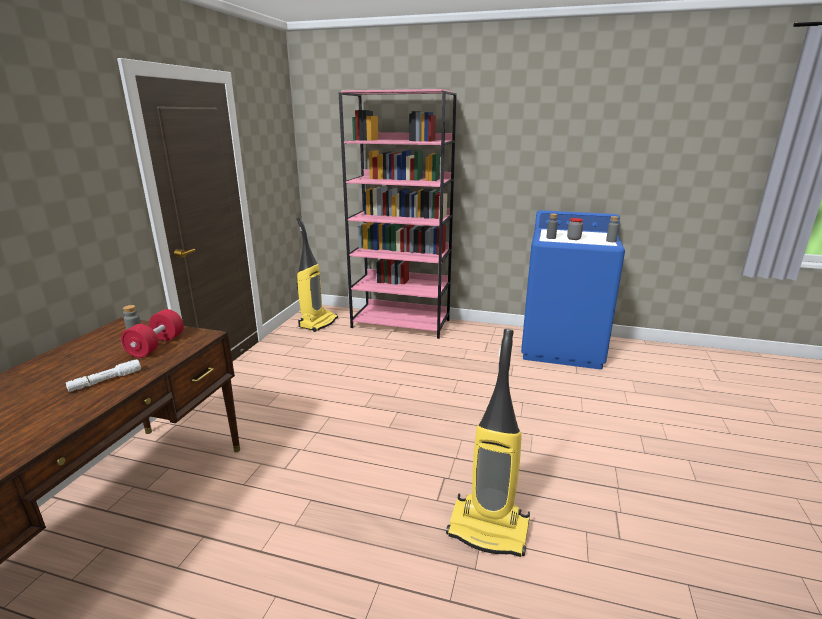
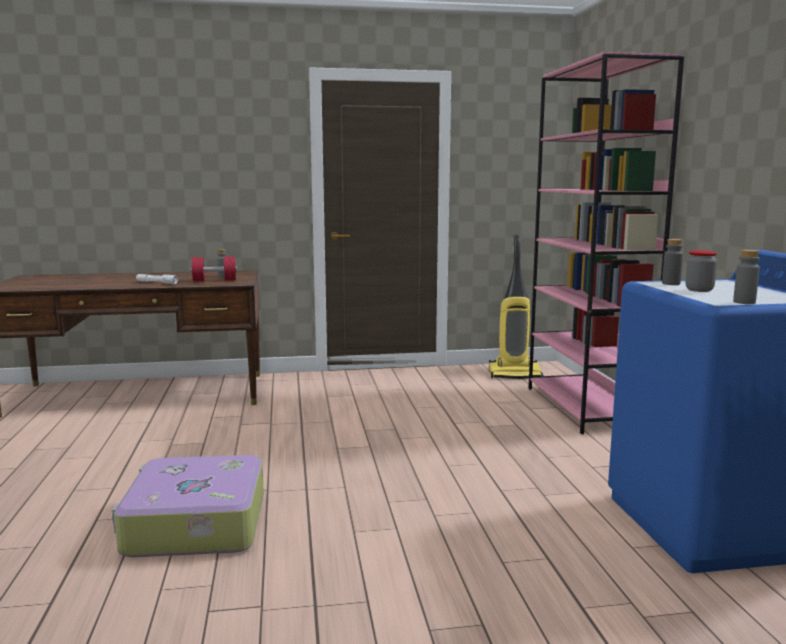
camera: 65 degrees right, 10 degrees down
(489, 529) = (194, 524): vacuum cleaner -> suitcase

